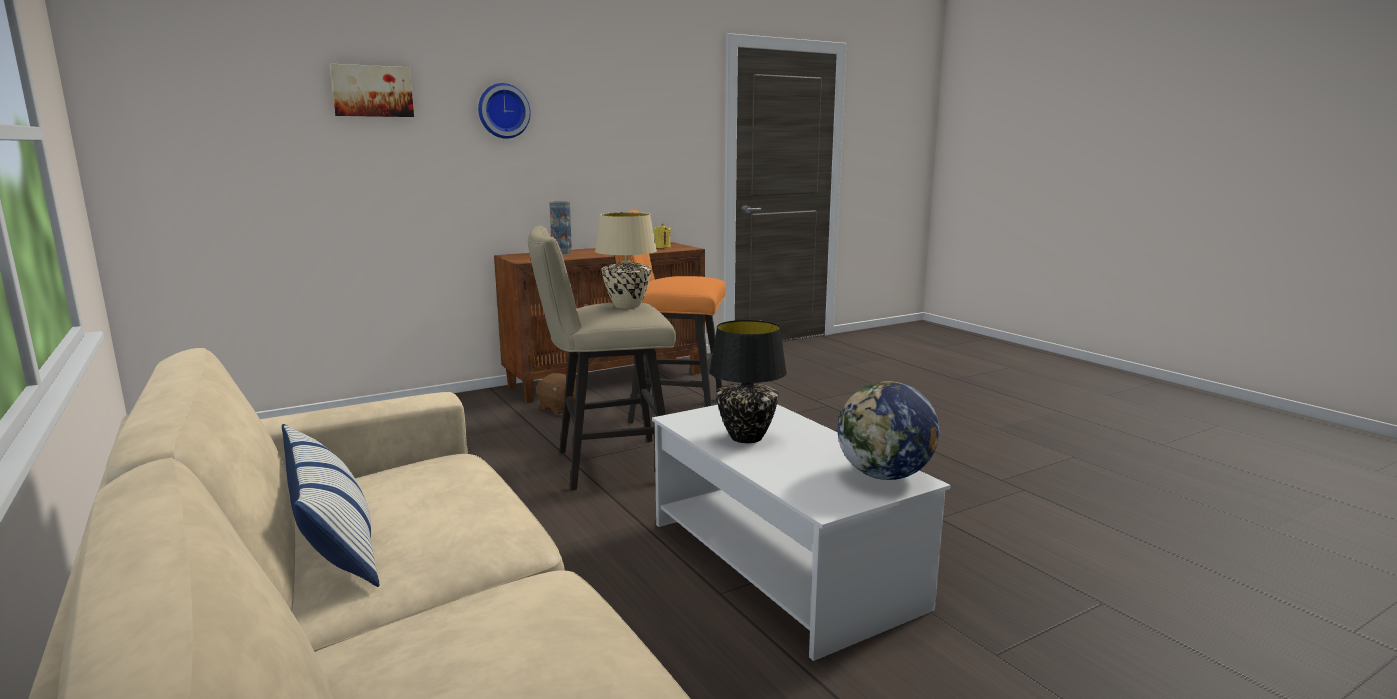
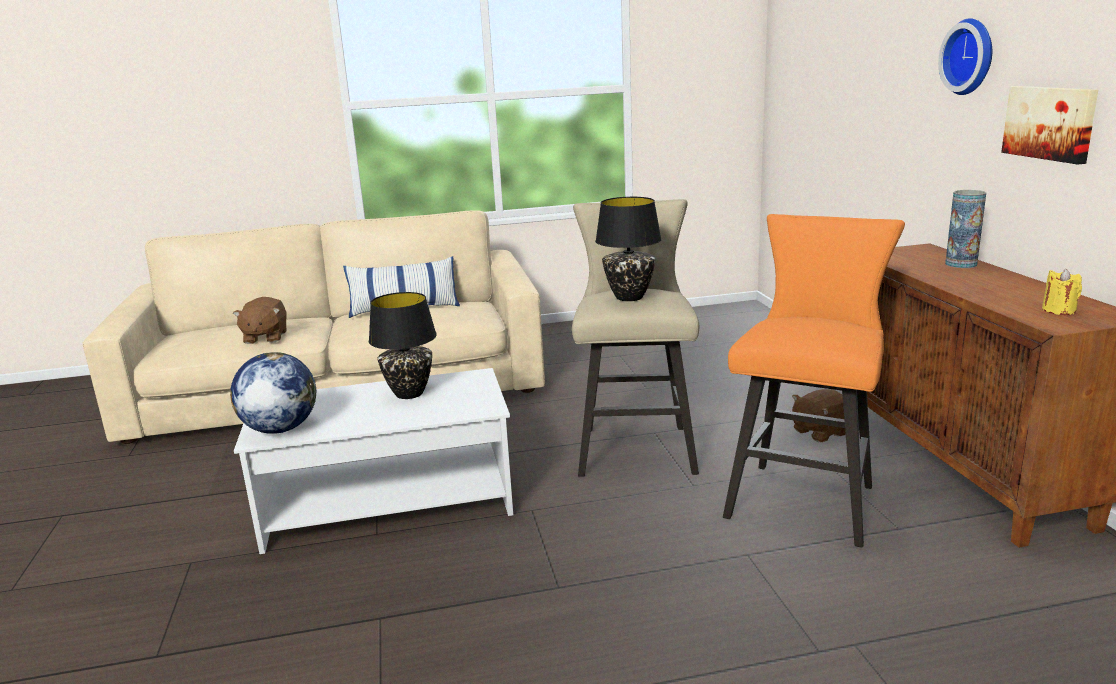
camera: 110 degrees right, 5 degrees up
(372, 91) = (878, 38): picture -> picture (1050, 123)
(547, 624) = (265, 337): none -> brown plush toy
(628, 306) = (629, 297): beige table lamp -> black table lamp

